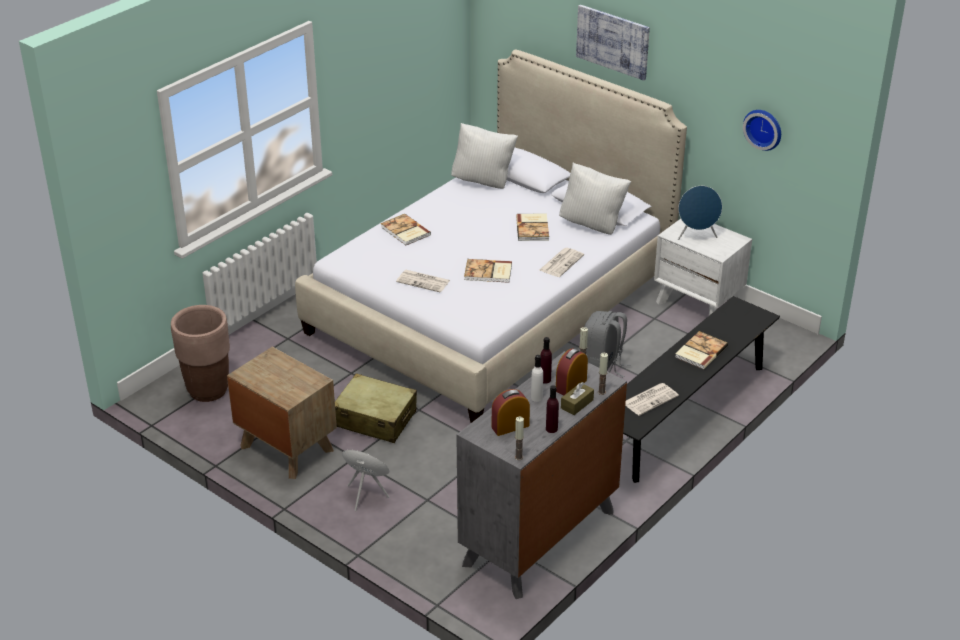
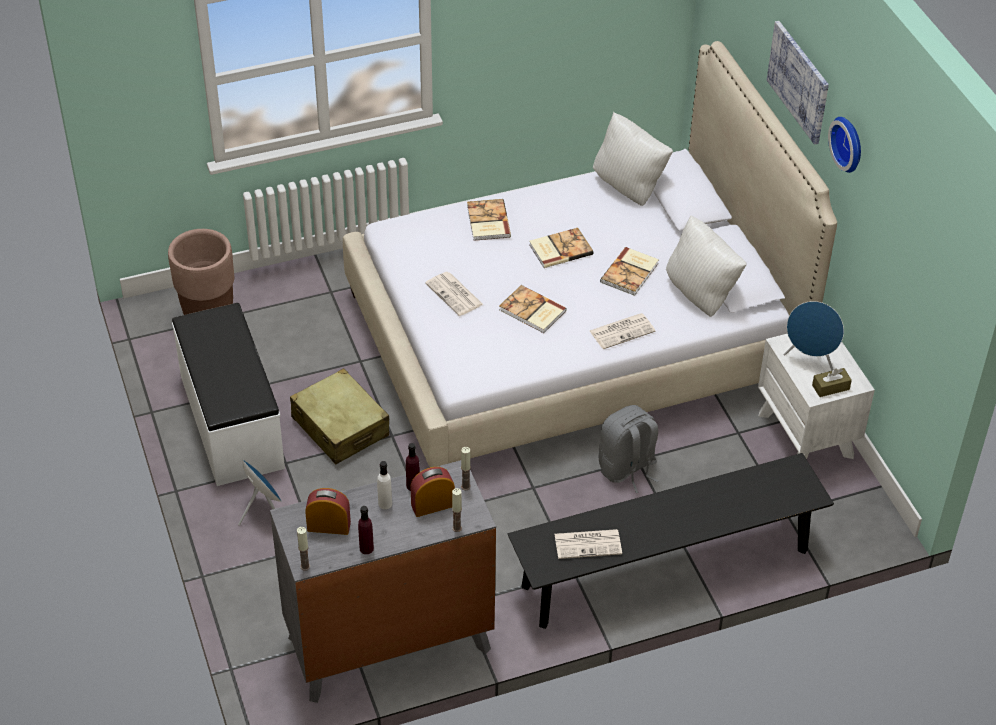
camera: 30 degrees right, 10 degrees up
(286, 448) = (230, 422): brown nightstand -> white bench
(577, 404) = (418, 531): brown tissue box -> brown tissue box (830, 387)
(700, 351) = (697, 509): book -> book (559, 249)
(764, 128) = (903, 268): wall clock -> wall clock (849, 143)

